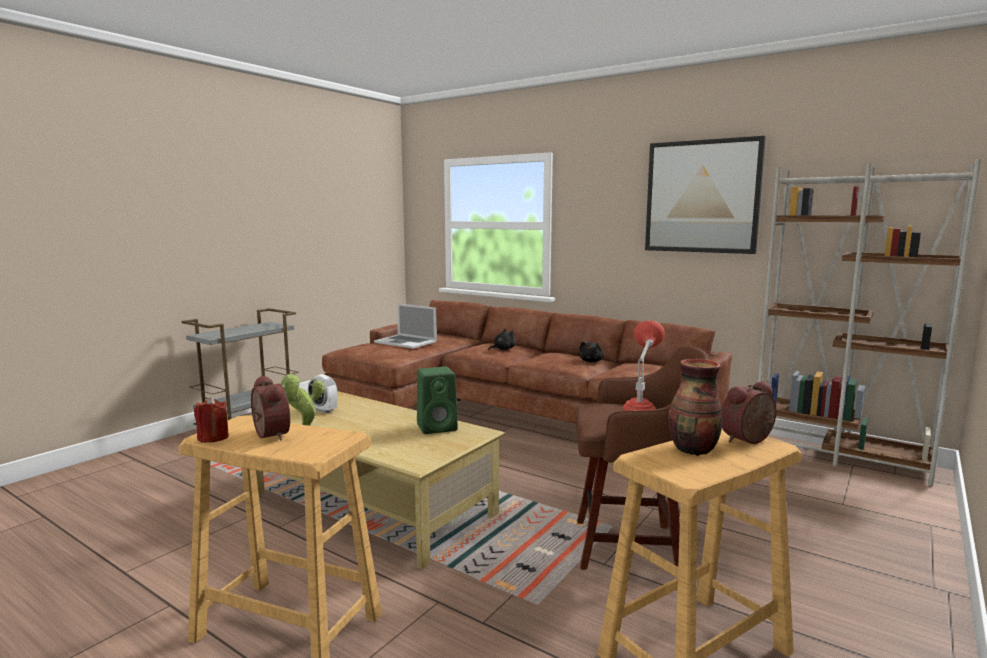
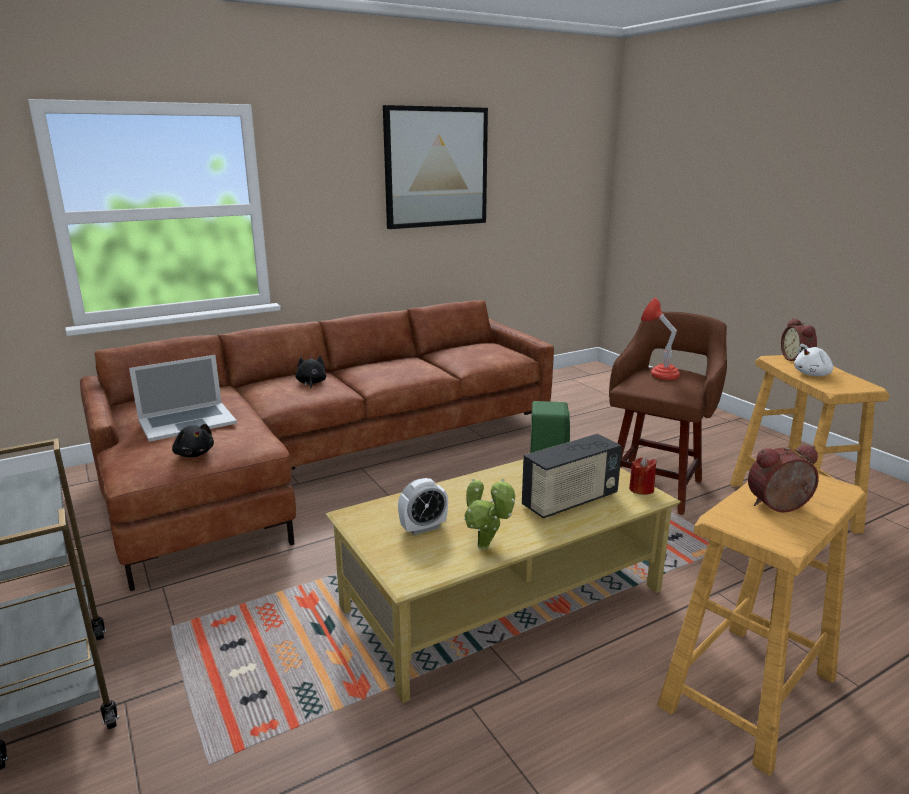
camera: 65 degrees left, 10 degrees up
(213, 437) = (791, 538): red candle -> red candle (641, 489)
(387, 439) = (570, 501): none -> radio
(591, 361) = (418, 362): black plush toy -> black plush toy (194, 454)
(693, 450) = (813, 375): vase -> white plush toy
(839, 457) = (557, 377): brown bookcase -> none

